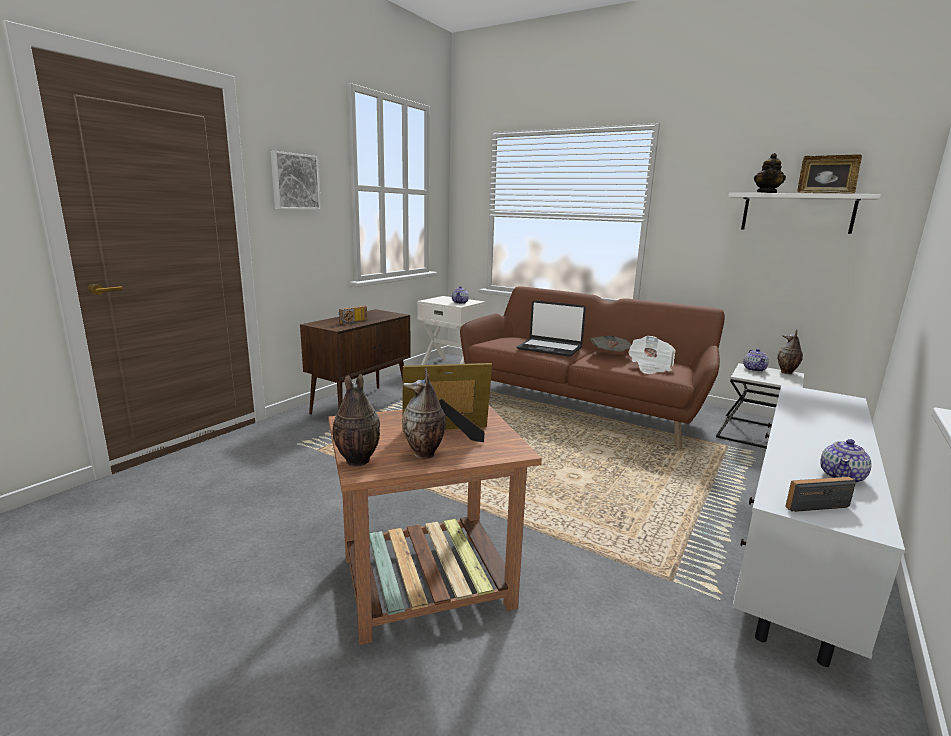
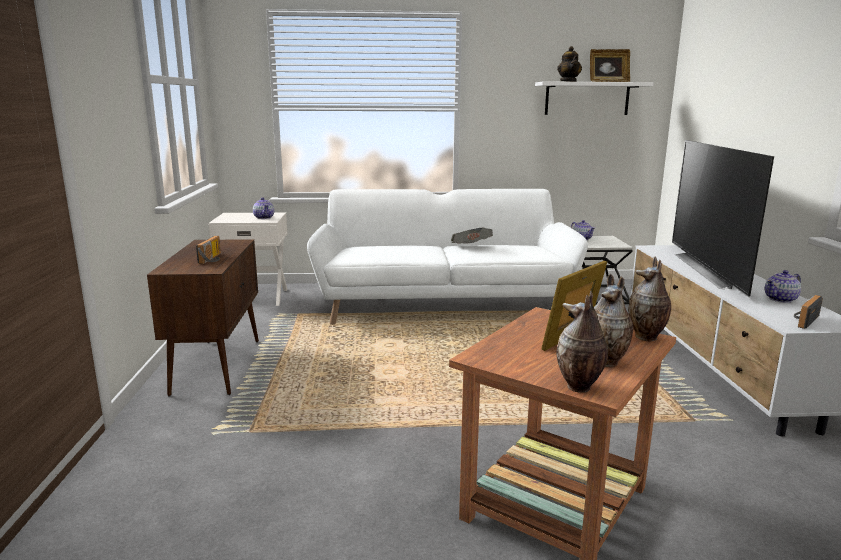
camera: 35 degrees left, 0 degrees up
(294, 181) = (100, 72): picture -> none
(549, 348) = (411, 251): laptop -> none
(583, 406) = (443, 305): brown sofa -> white sofa
(649, 367) = (520, 252): newspaper -> none
(786, 372) = (603, 237): vase -> vase (647, 337)
(822, 427) = (712, 270): none -> television
(842, 476) = (781, 299): teapot -> teapot turned 60 degrees clockwise

